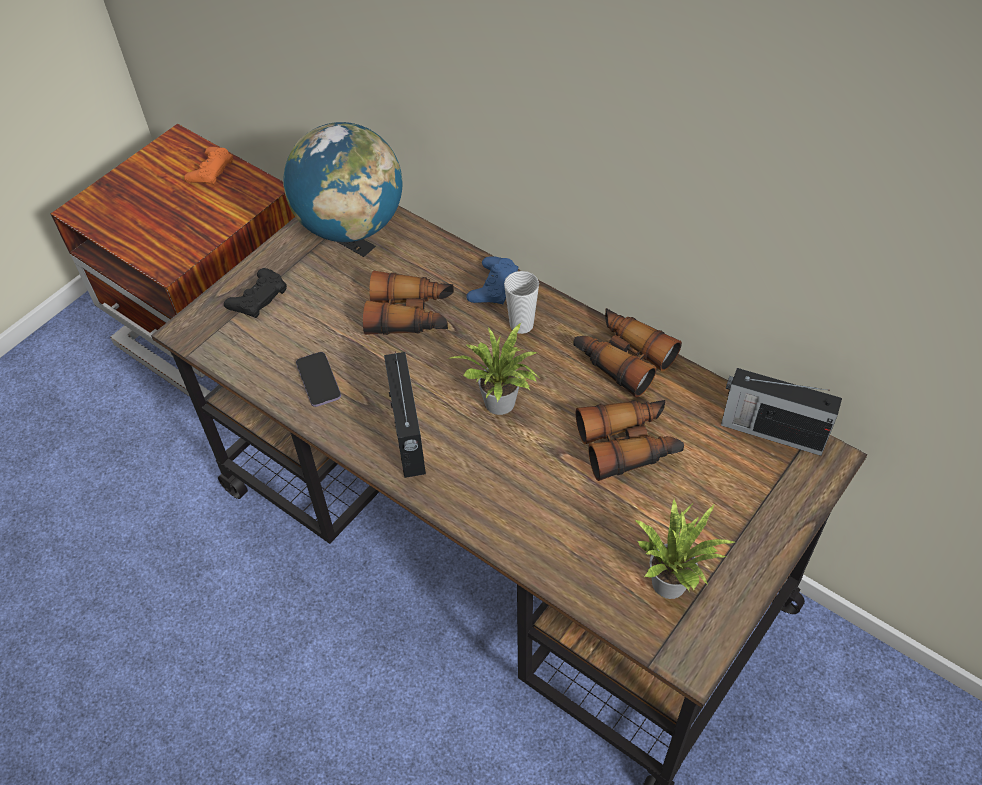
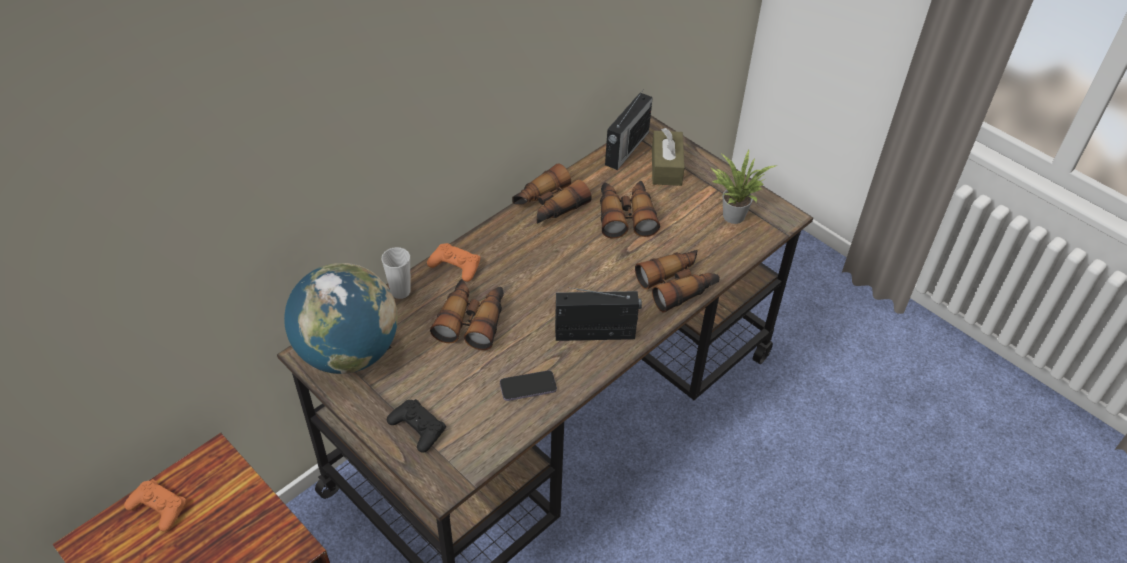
camera: 85 degrees left, 5 degrees down
(493, 286) = (455, 265): blue game controller -> orange game controller
(501, 406) = (578, 276): potted plant -> none
(507, 519) = (677, 285): none -> binoculars
(521, 325) = (502, 254): cup -> cup (400, 291)
(750, 485) = (666, 167): none -> brown tissue box

